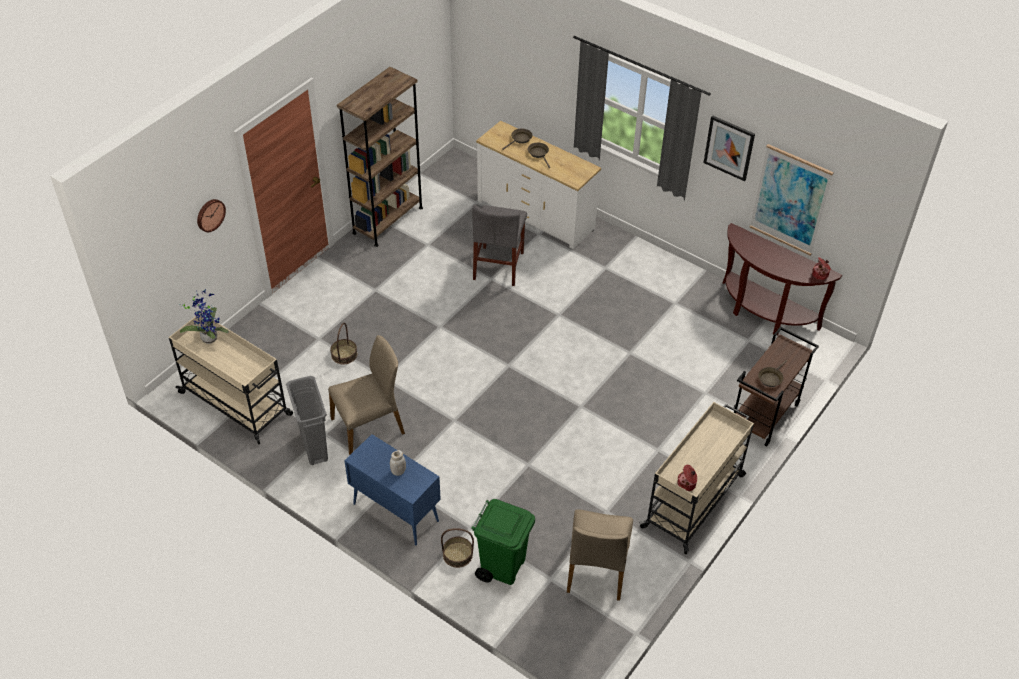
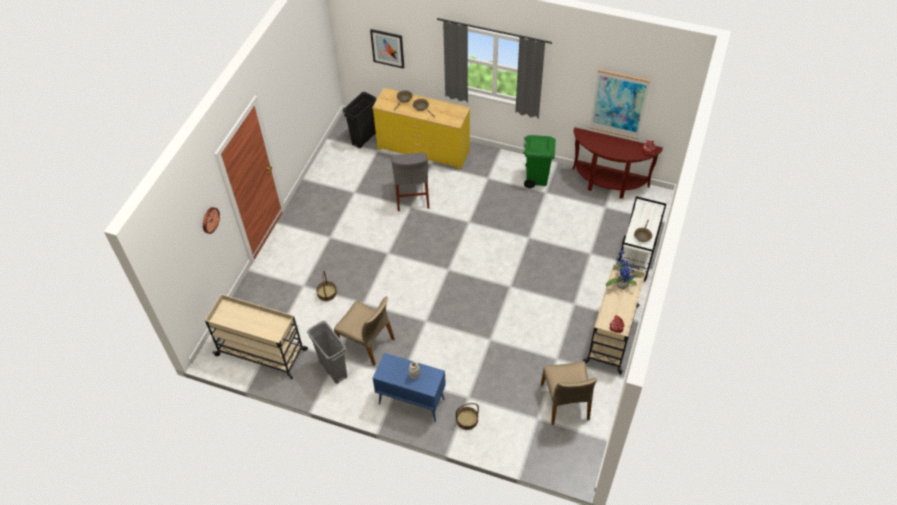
camera: 15 degrees left, 5 degrees up
(209, 337) = (234, 311): potted plant -> potted plant (621, 283)
(369, 426) = (366, 342): beige chair -> beige chair turned 75 degrees clockwise
(388, 220) = (317, 181): brown bookcase -> none
(466, 184) = (364, 138): none -> black trash can
(502, 566) = (501, 419): green trash can -> green trash can (536, 178)
(536, 214) = (423, 149): white dresser -> yellow dresser
(729, 147) = (568, 76): picture -> picture (387, 48)
(764, 416) = (635, 260): brown cart -> white cart

